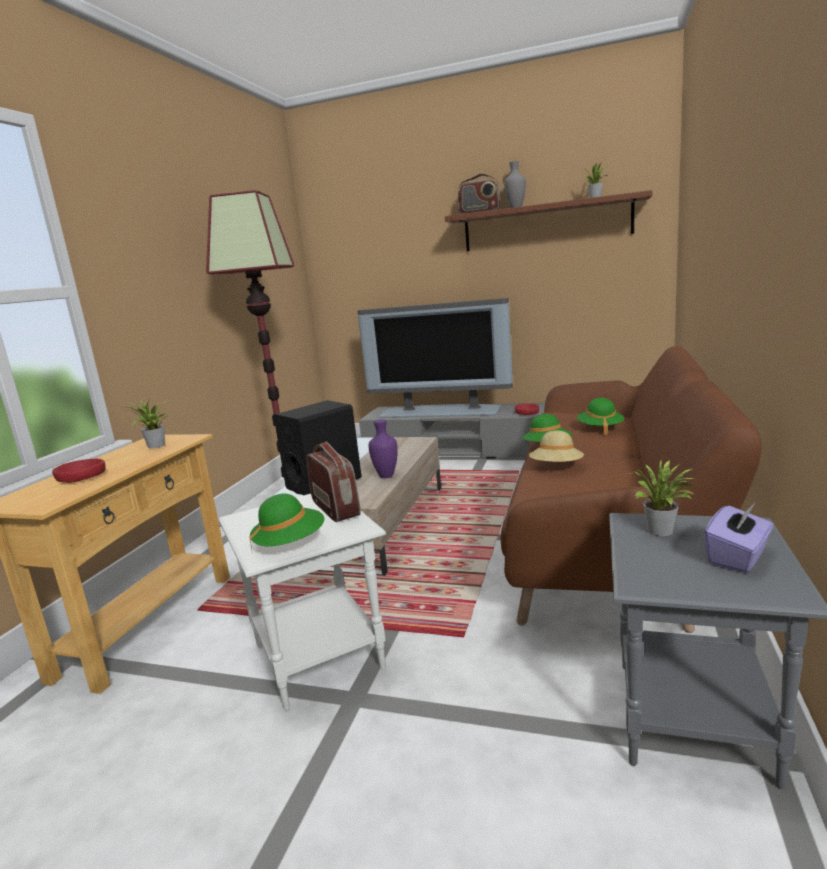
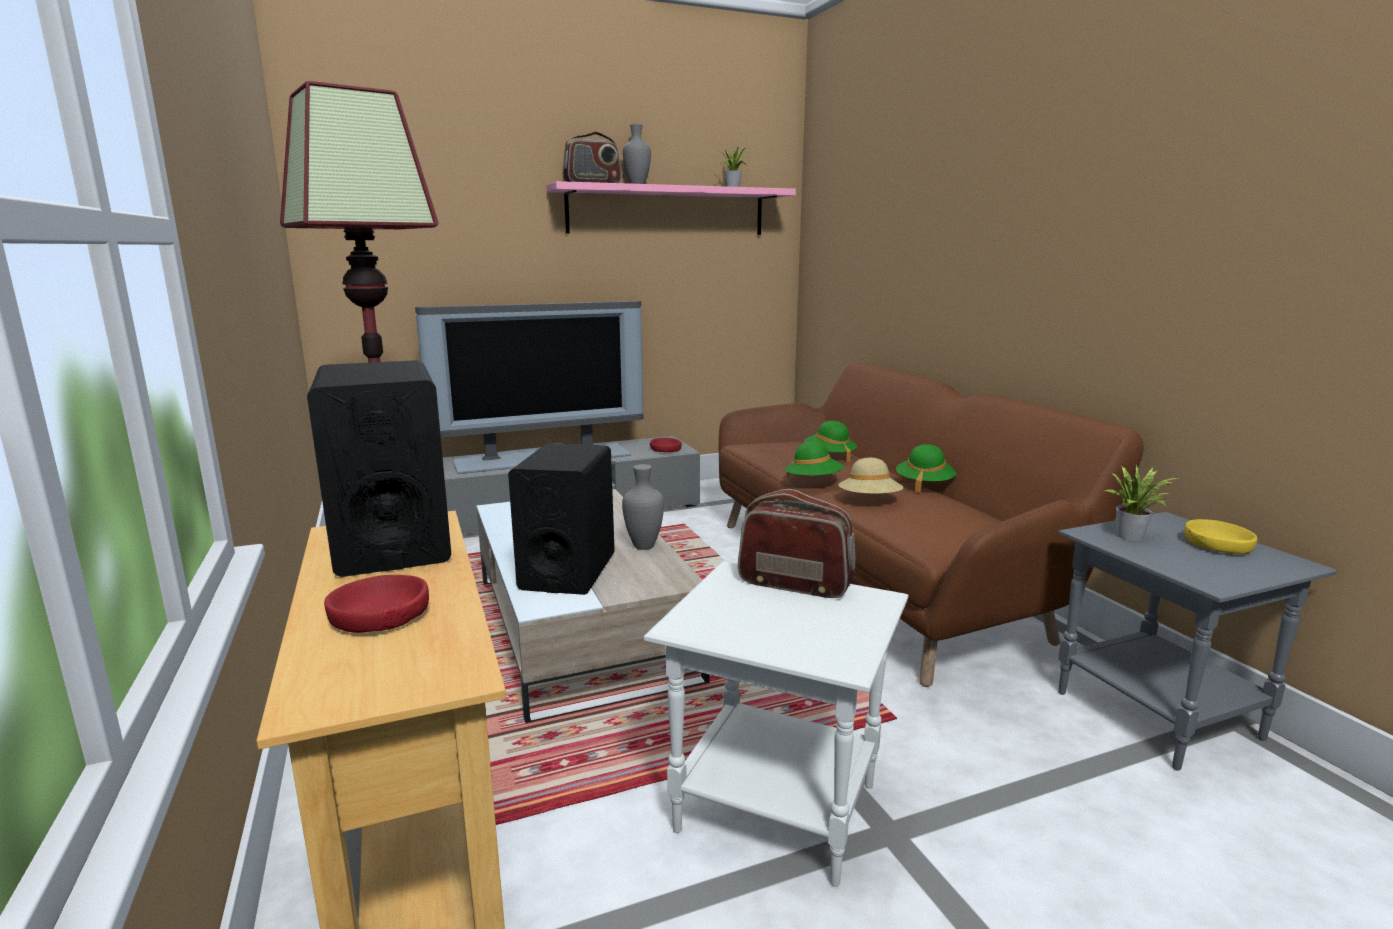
camera: 40 degrees left, 0 degrees up
(155, 446) = (391, 543): potted plant -> black speaker
(290, 543) = (840, 636): green hat -> green hat (924, 484)
(387, 476) = (645, 546): purple vase -> grey vase
(546, 224) = (667, 211): brown shelf -> pink shelf
(737, 557) = (1217, 545): purple tissue box -> yellow bowl

